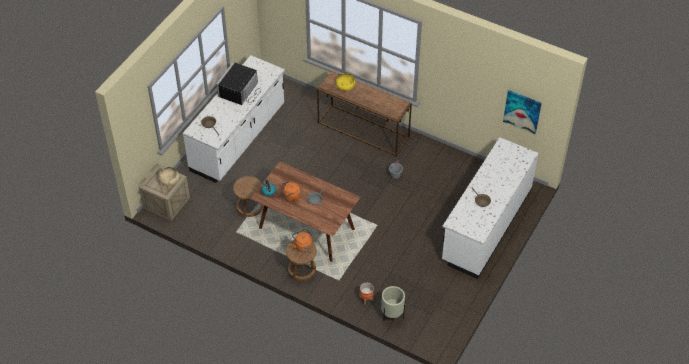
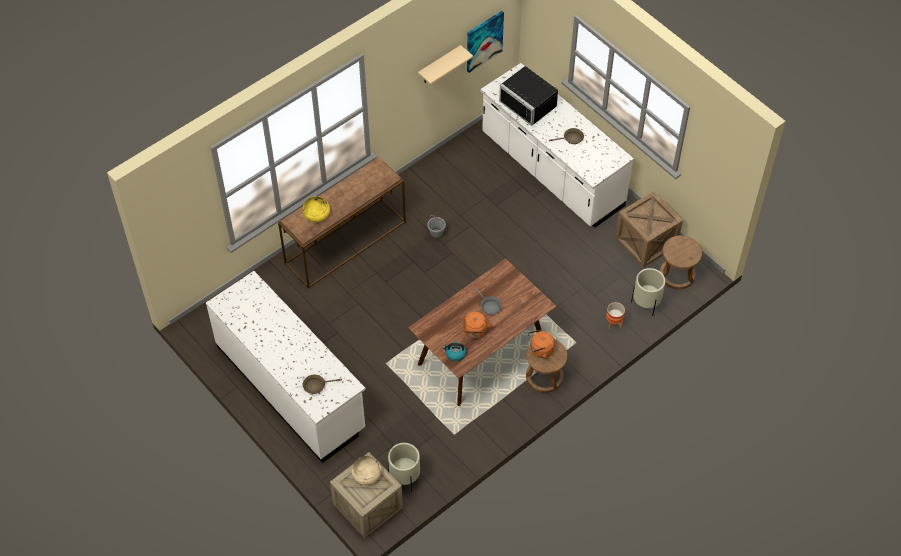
camera: 70 degrees left, 5 degrees up
(193, 215) = (405, 478): none -> beige planter
(240, 91) = (271, 333): black microwave -> black microwave (530, 103)
(249, 206) = (417, 407): brown stool -> brown stool (677, 275)
(449, 300) = (646, 242): none -> crate
(481, 92) = (439, 65): none -> beige shelf

